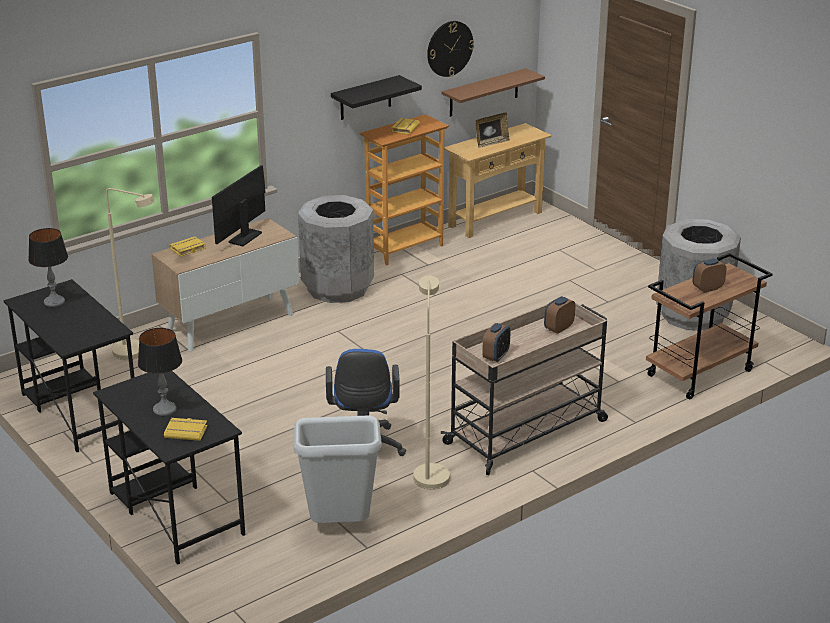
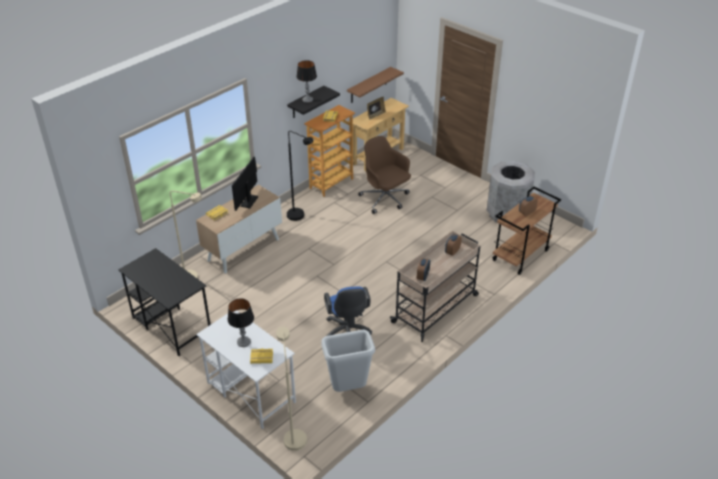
camera: 10 degrees left, 10 degrees up
(54, 302) = (150, 267): table lamp -> table lamp (307, 100)
(175, 512) = (250, 392): black desk -> white desk
(337, 288) = (299, 217): grey trash can -> black floor lamp
(430, 472) = (389, 344): beige floor lamp -> beige floor lamp (293, 435)
(449, 48) = (350, 64): wall clock -> none
(488, 277) = (385, 199): none -> brown office chair

